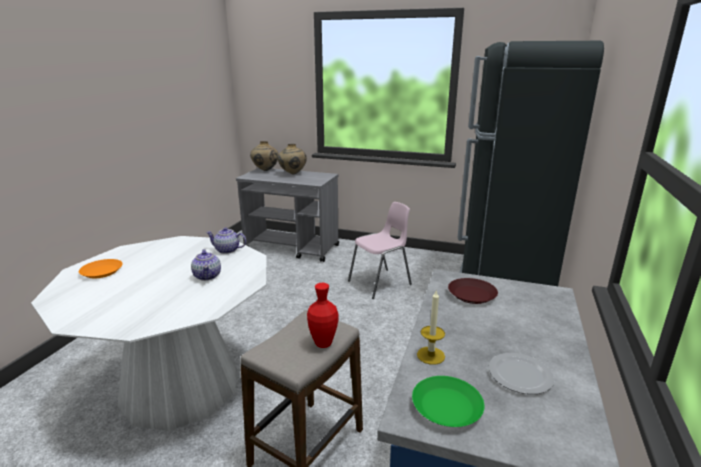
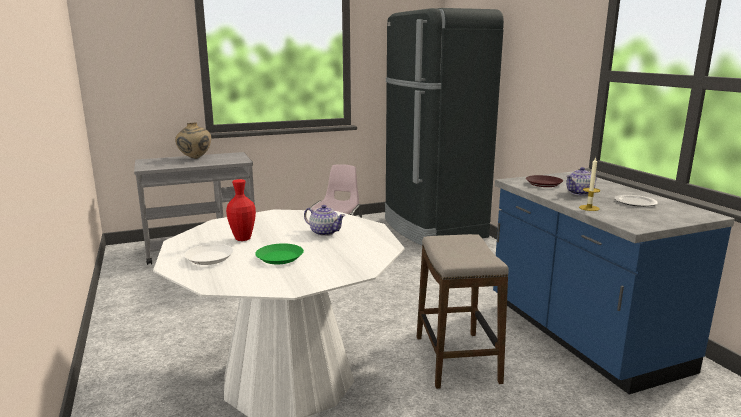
camera: 40 degrees left, 5 degrees down
(101, 272) = (209, 258): orange plate -> white plate
(227, 250) = (292, 216): teapot -> teapot (580, 193)
(265, 170) = (153, 160): beige vase -> none
(323, 343) = (477, 246): red vase -> red vase (243, 239)
(446, 406) = (638, 219): green plate -> green plate (279, 258)

